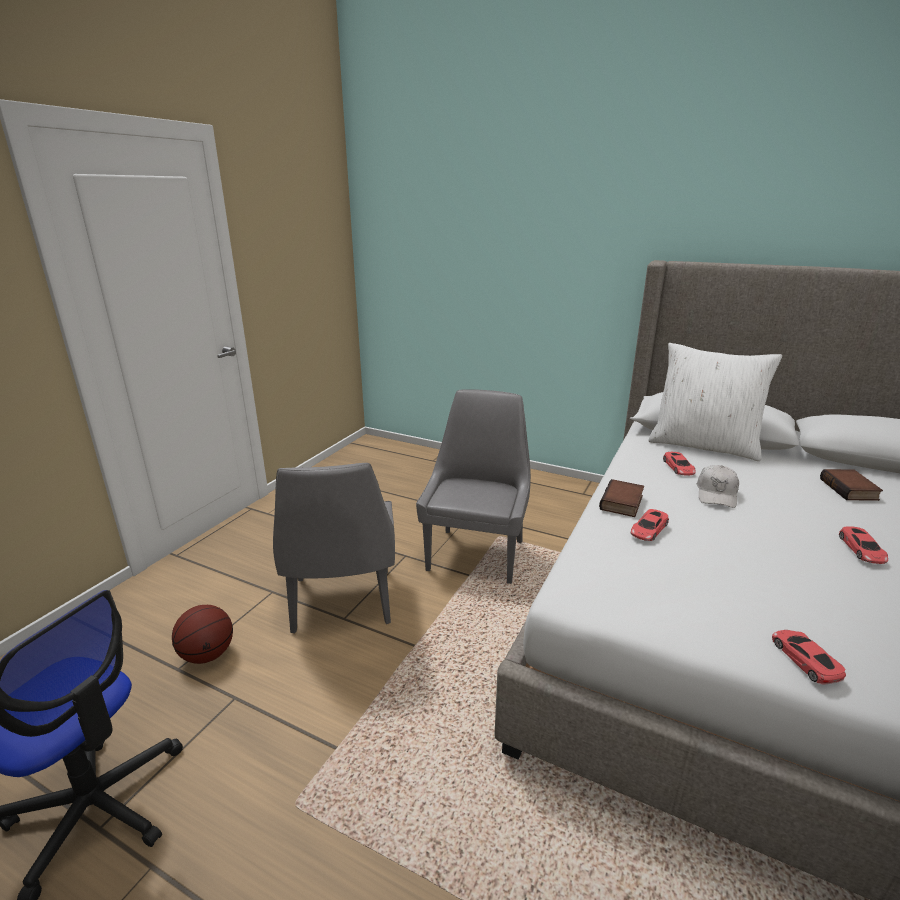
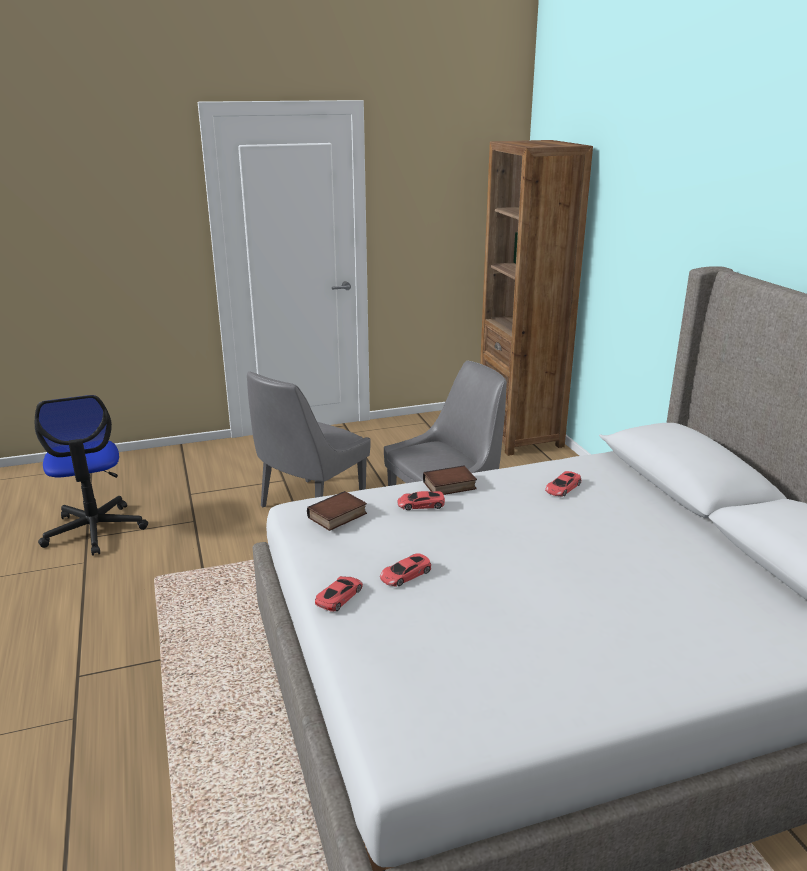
camera: 45 degrees right, 0 degrees up
(207, 655) = (210, 495): basketball -> none
(415, 458) = (520, 436): none -> brown bookcase
(703, 445) = (640, 485): white pillow -> none
(716, 494) = (538, 514): white cap -> none
(850, 489) = (685, 571): book -> book (337, 516)
(861, 549) = (551, 593): red toy car -> red toy car (405, 574)

